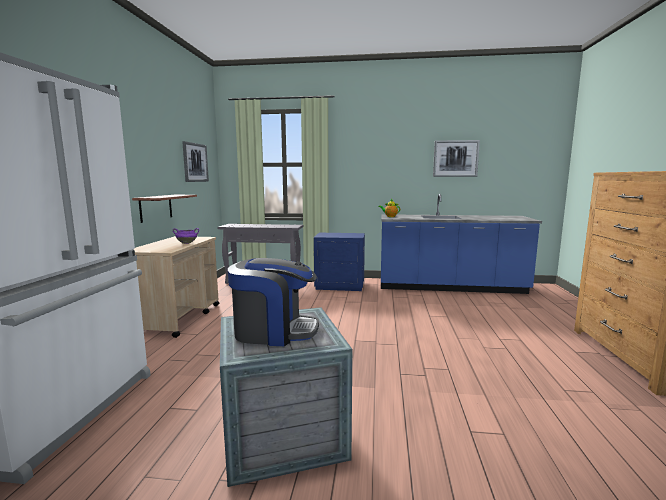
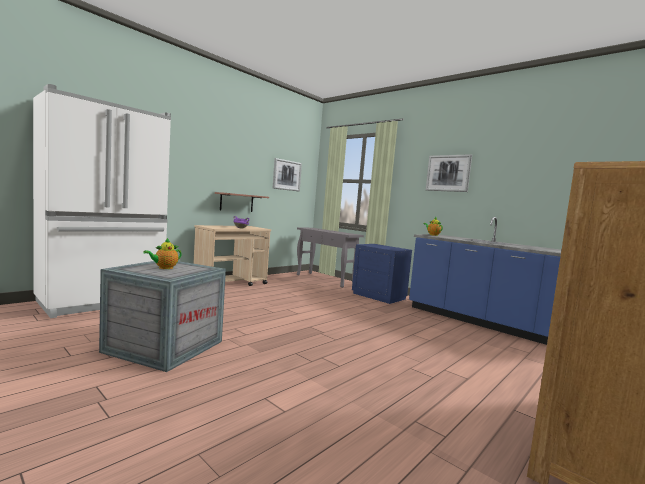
camera: 35 degrees right, 5 degrees down
(274, 331) = (164, 268): coffee machine -> teapot
(455, 158) = (524, 179): picture -> picture (448, 173)

